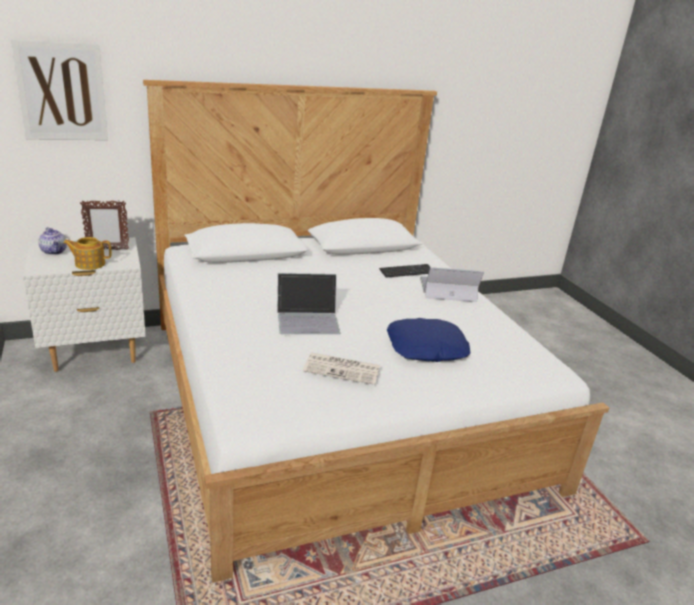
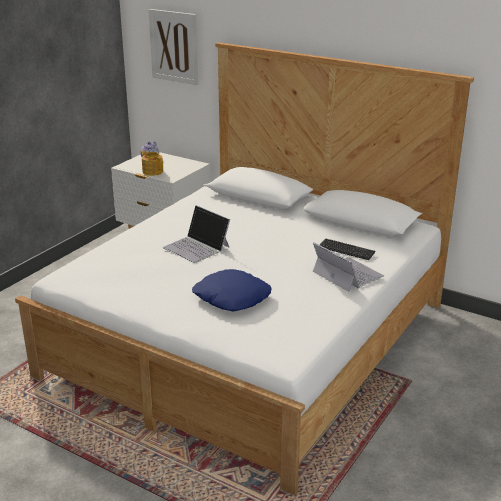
camera: 55 degrees right, 0 degrees up
(107, 249) = (178, 166): picture frame -> none
(343, 369) = (149, 279): newspaper -> none

